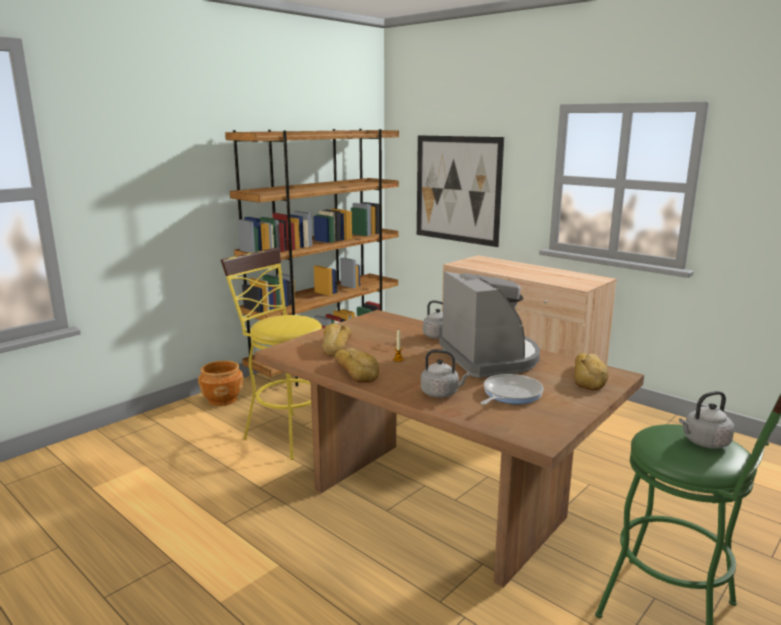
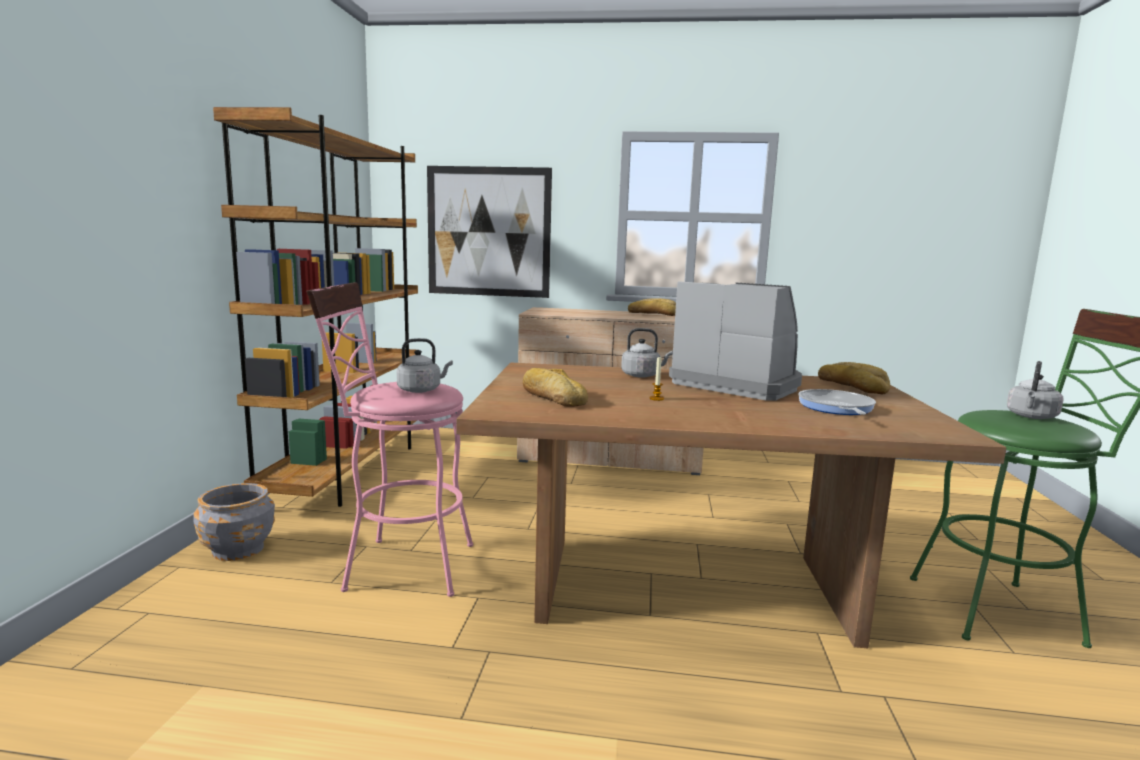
camera: 35 degrees left, 5 degrees down
(222, 400) = (238, 549): brown planter -> grey planter
(285, 433) = (399, 566): yellow stool -> pink stool
(356, 371) = (642, 415): bread -> bread (653, 314)
(441, 393) = (780, 418): grey kettle -> grey kettle (421, 390)

